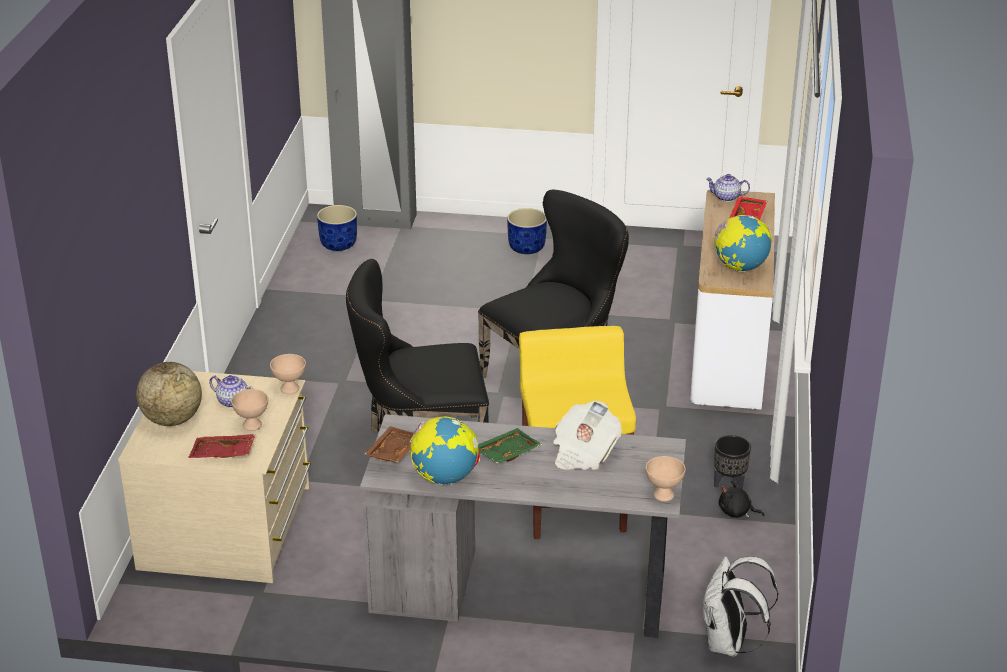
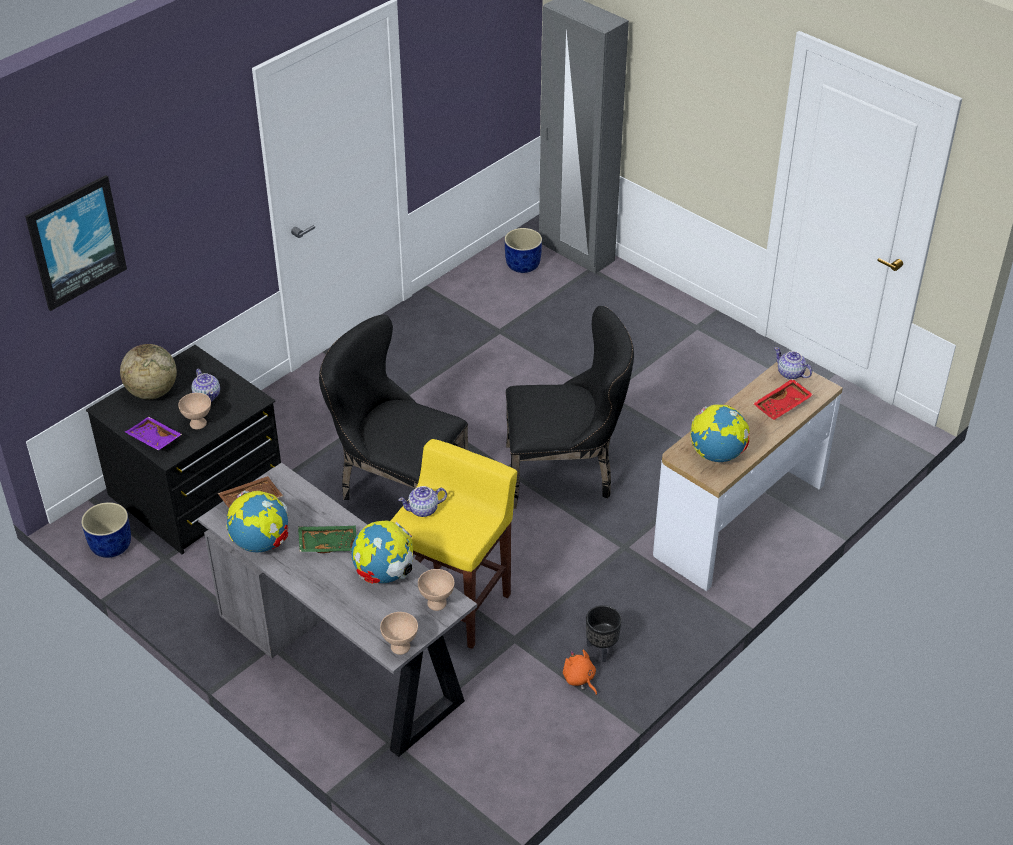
camera: 35 degrees right, 10 degrees up
(93, 249) = (76, 242): none -> picture
(222, 454) = (153, 439): red tray -> purple tray
(228, 528) = (198, 491): beige dresser -> black dresser
(289, 389) = (255, 403): beige bowl -> beige bowl (436, 603)
(527, 247) = (674, 333): blue planter -> blue planter (112, 546)
(551, 399) = (423, 510): none -> teapot
(583, 453) = (384, 574): newspaper -> globe
(729, 644) = (446, 795): white backpack -> none
(737, 512) = (579, 679): black plush toy -> orange plush toy

